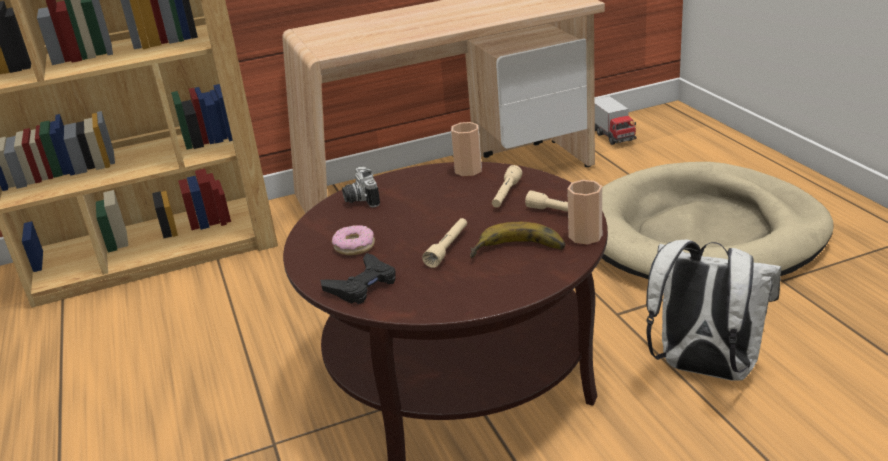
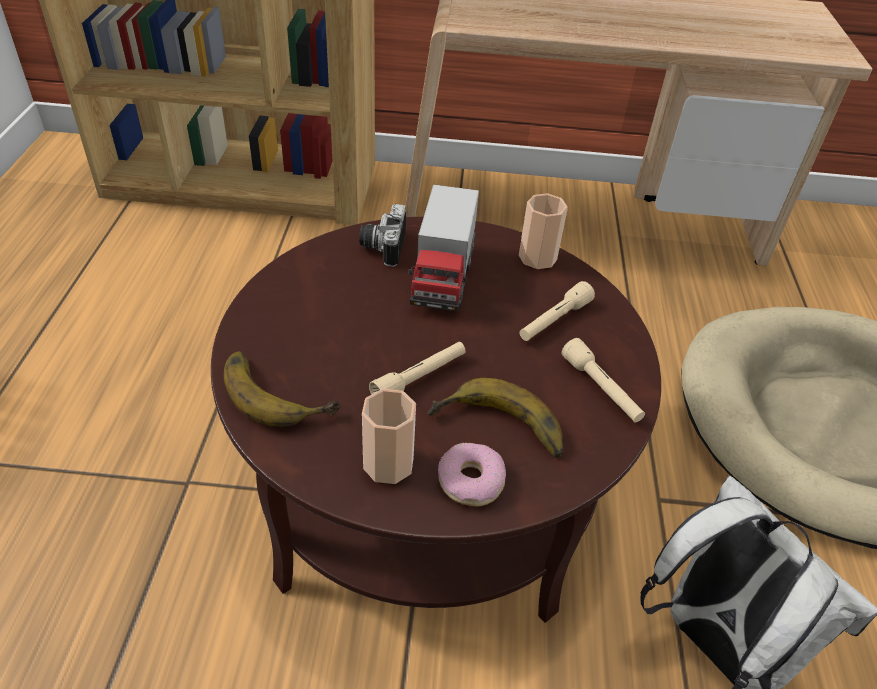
camera: 20 degrees right, 15 degrees up
(354, 246) = (319, 319): donut -> donut (471, 481)
(362, 285) = (279, 390): black game controller -> banana
(585, 236) = (603, 448): cup -> cup (388, 464)
(612, 136) = (816, 232): toy truck -> toy truck (443, 277)

